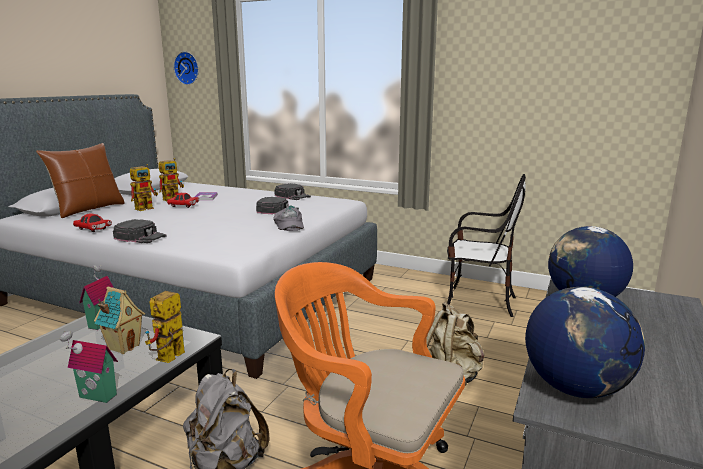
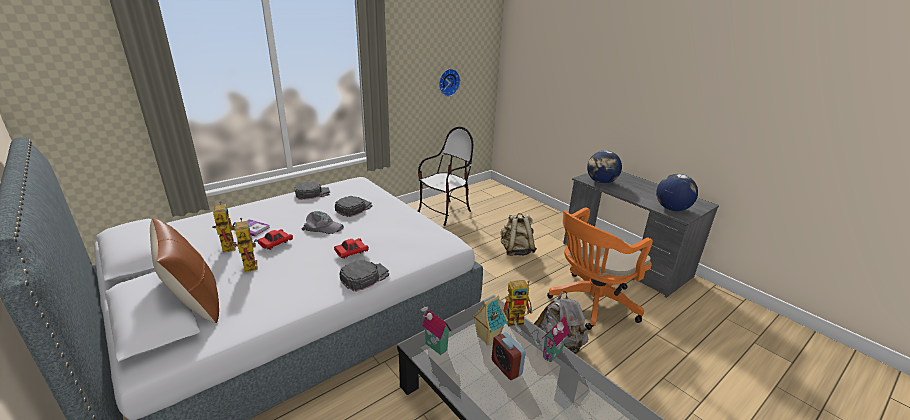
camera: 65 degrees left, 10 degrees up
(67, 368) = (506, 367): none -> alarm clock
(92, 229) = (301, 302): red toy car -> red toy car (351, 253)
(168, 359) = (518, 320): toy robot -> toy robot turned 60 degrees counterclockwise
(187, 68) = (52, 80): wall clock -> wall clock (448, 82)
(288, 224) = (402, 212): grey cap -> grey cap (323, 227)

